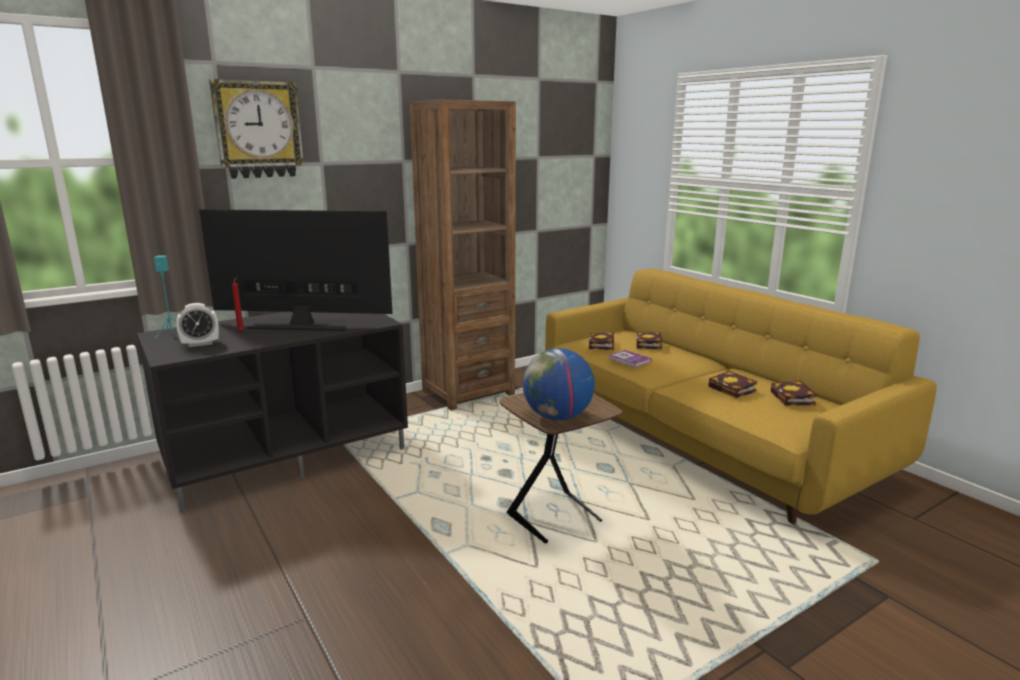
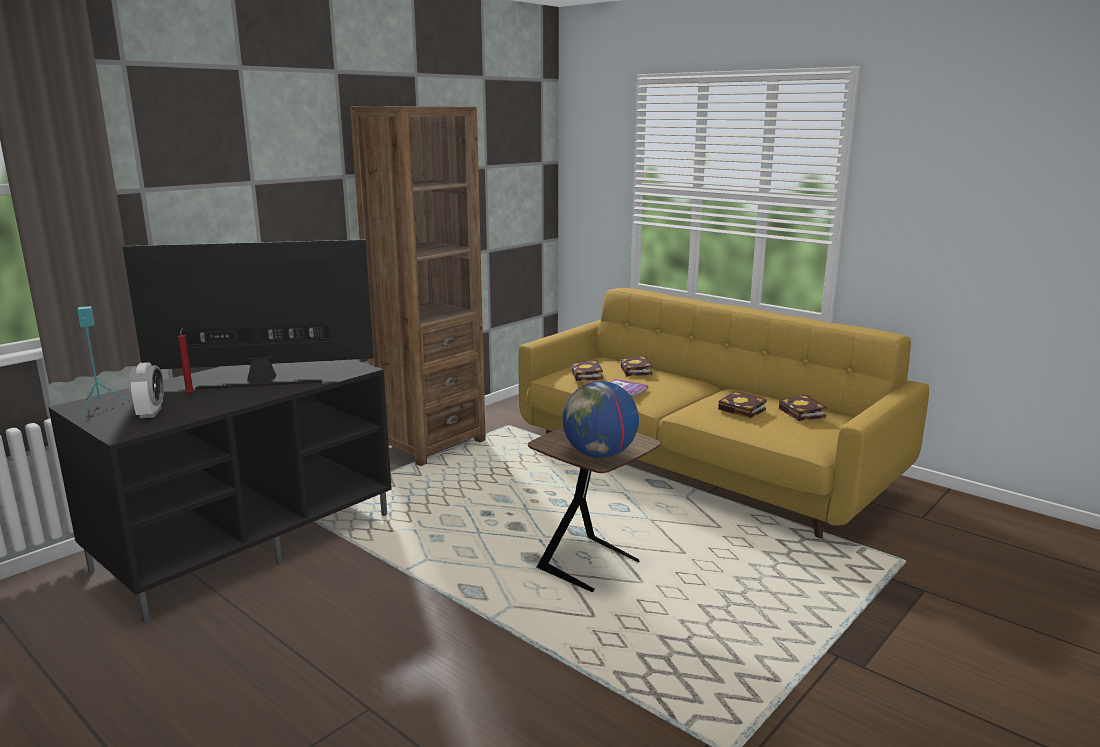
camera: 15 degrees left, 0 degrees up
(200, 344) = (150, 413): alarm clock -> alarm clock turned 60 degrees counterclockwise
(258, 130) = (179, 144): wall clock -> none

